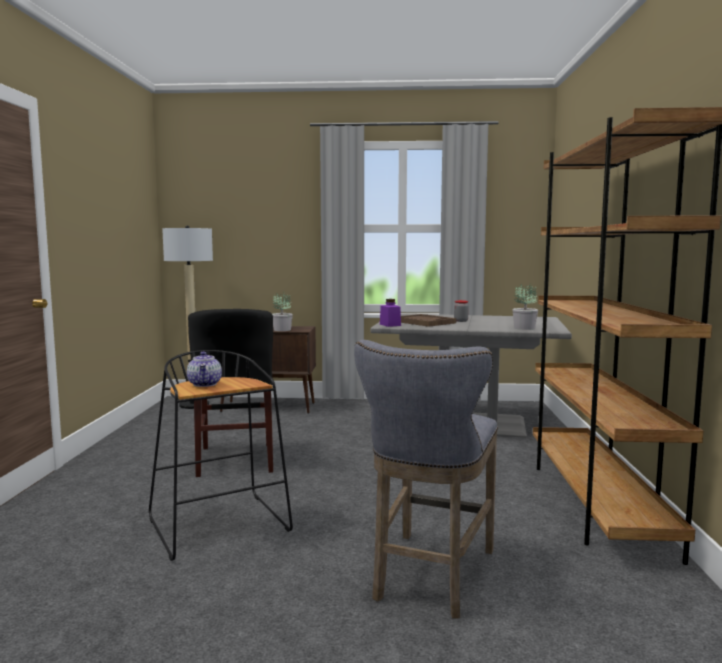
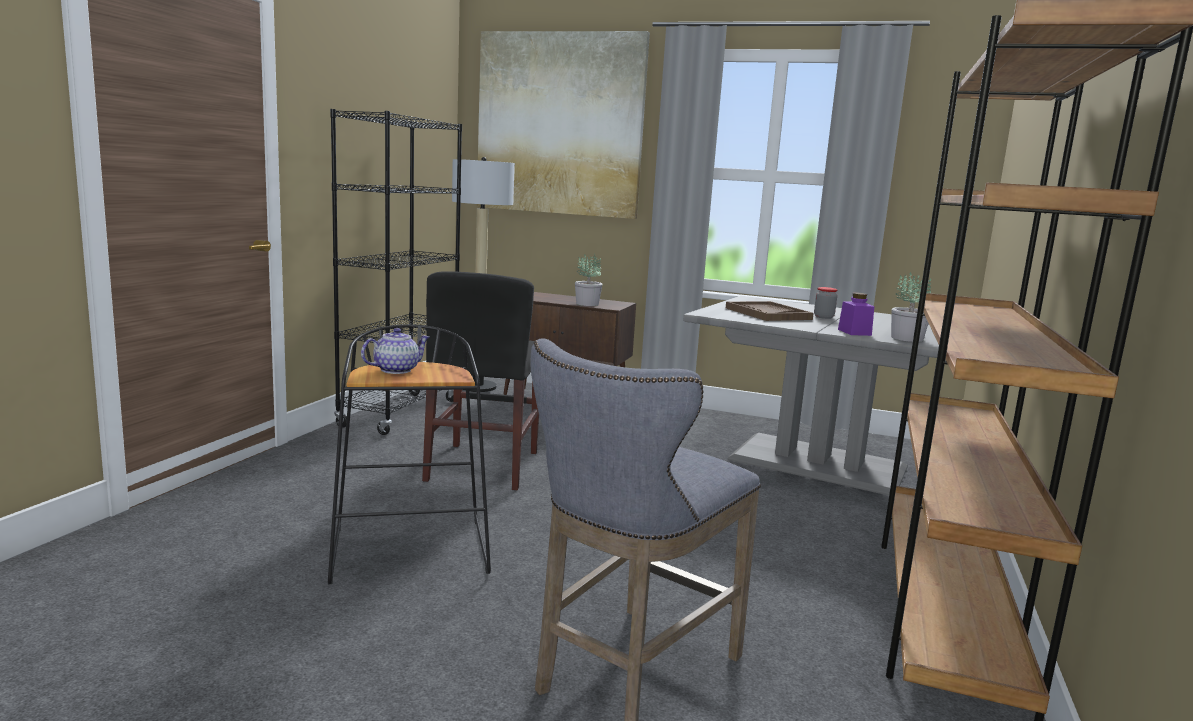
camera: 15 degrees right, 5 degrees up
(144, 431) = (400, 413): none -> black bookcase
(205, 384) = (396, 370): teapot -> teapot turned 135 degrees counterclockwise
(242, 198) = (560, 124): none -> picture
(390, 325) = (714, 313): purple jar -> purple jar (854, 332)

